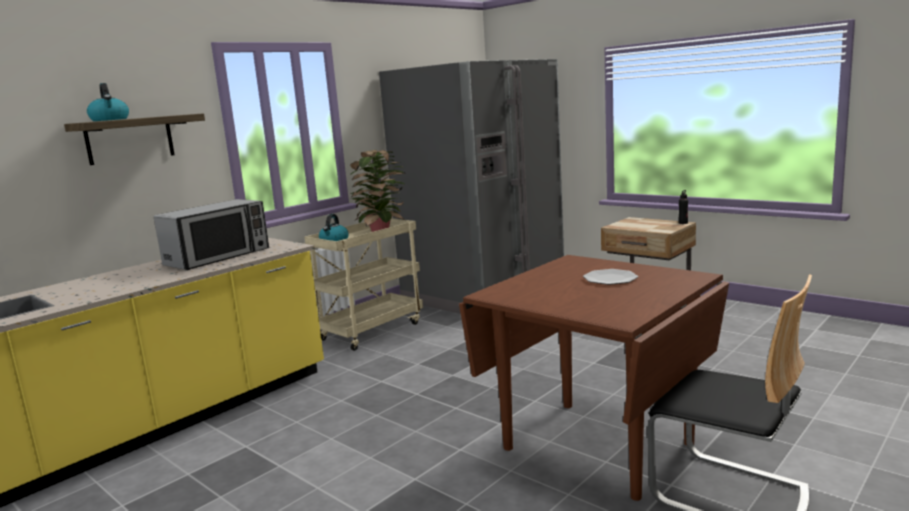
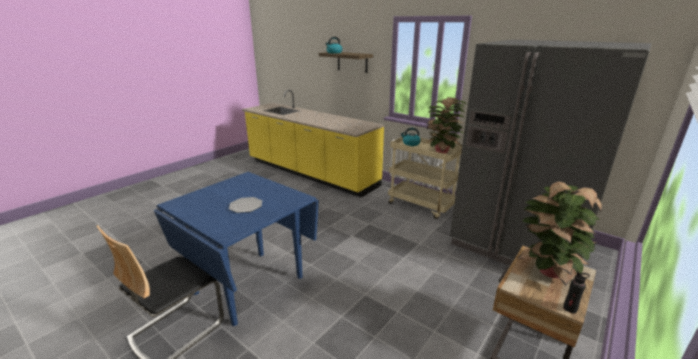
camera: 85 degrees right, 10 degrees up
(218, 257) = (340, 123): microwave -> none
(598, 445) = (250, 285): brown dining table -> blue dining table
(638, 224) = (547, 271): none -> potted plant

